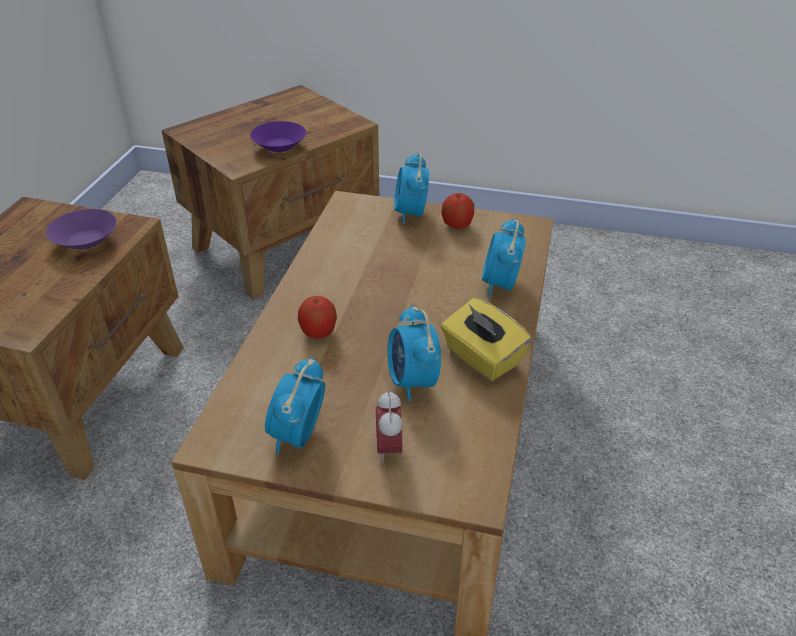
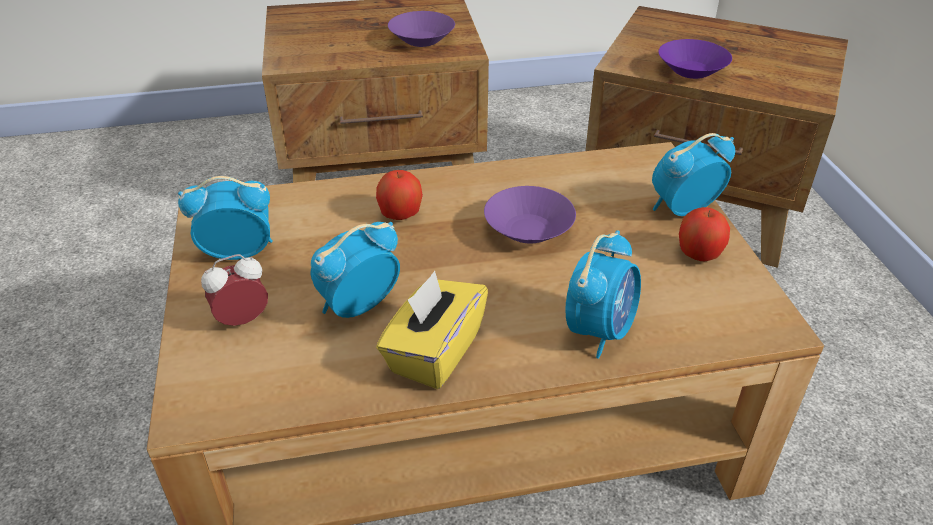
camera: 65 degrees right, 0 degrees up
(386, 280) = (527, 231): none -> purple bowl
(500, 285) = (599, 330): alarm clock -> alarm clock turned 135 degrees clockwise

